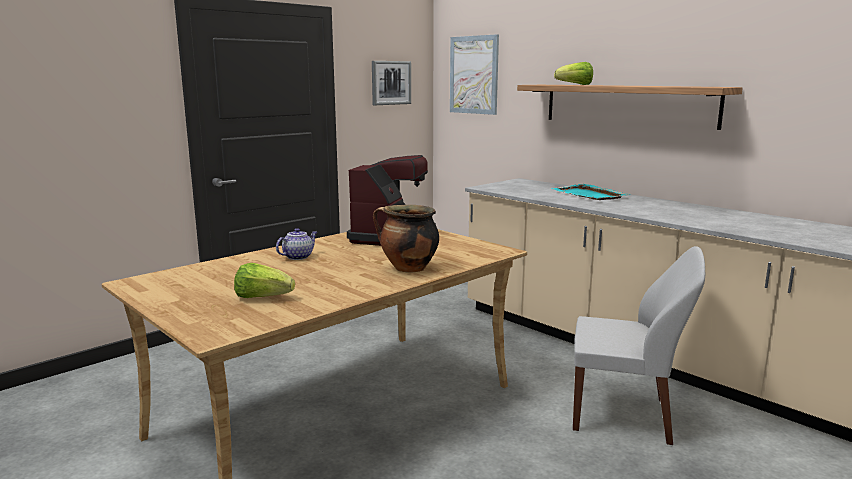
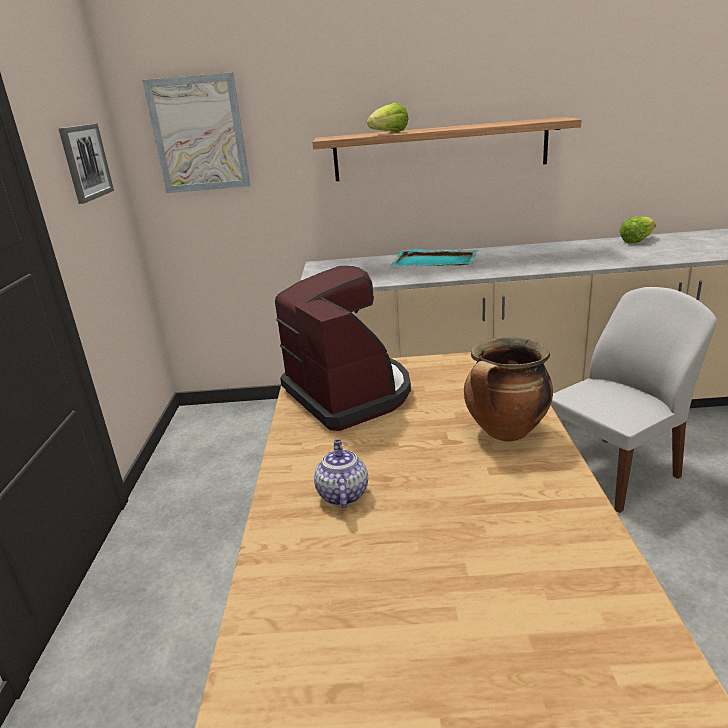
camera: 45 degrees left, 10 degrees up
(262, 297) = (521, 601): lettuce -> lettuce (636, 241)

